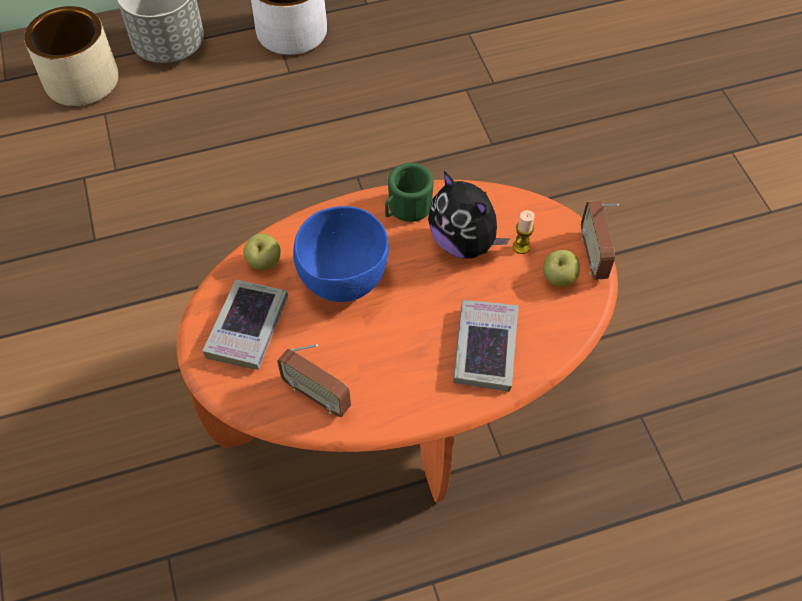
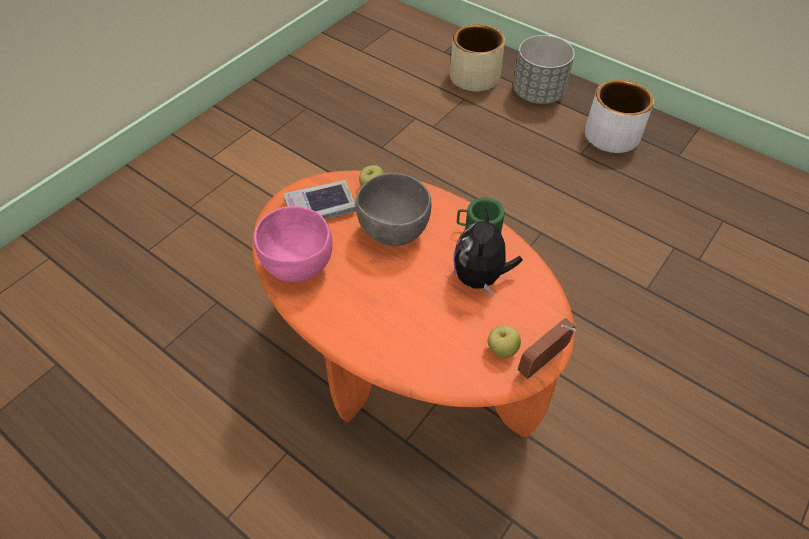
camera: 55 degrees right, 5 degrees down
(317, 395) = (299, 266): radio -> pink bowl
(343, 280) = (393, 231): blue bowl -> grey bowl
(485, 348) = (405, 336): book -> none
(521, 246) = (508, 312): candle -> none

